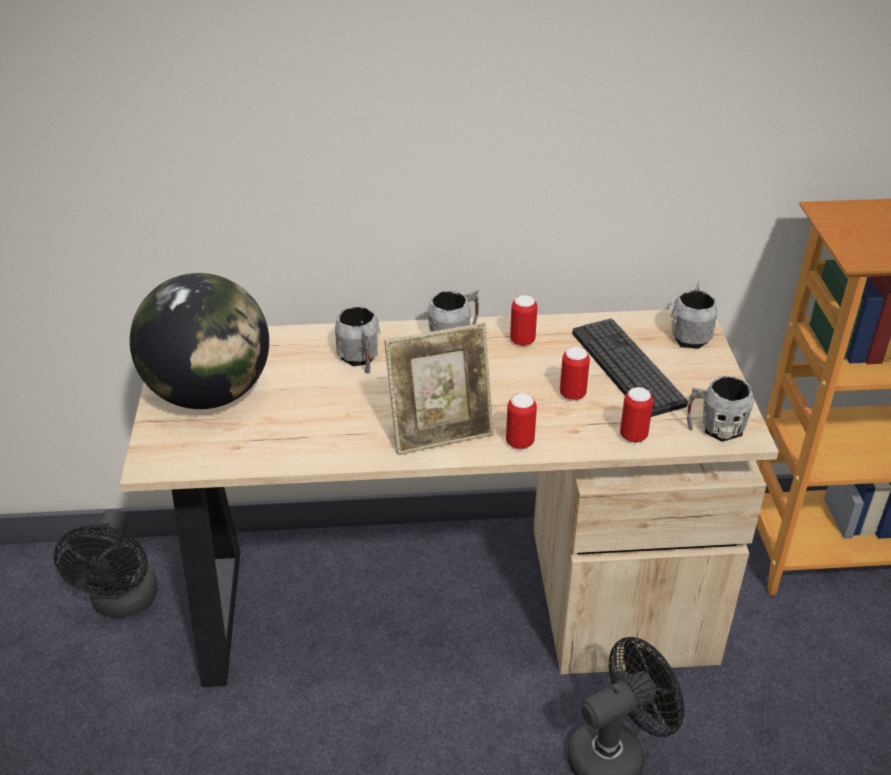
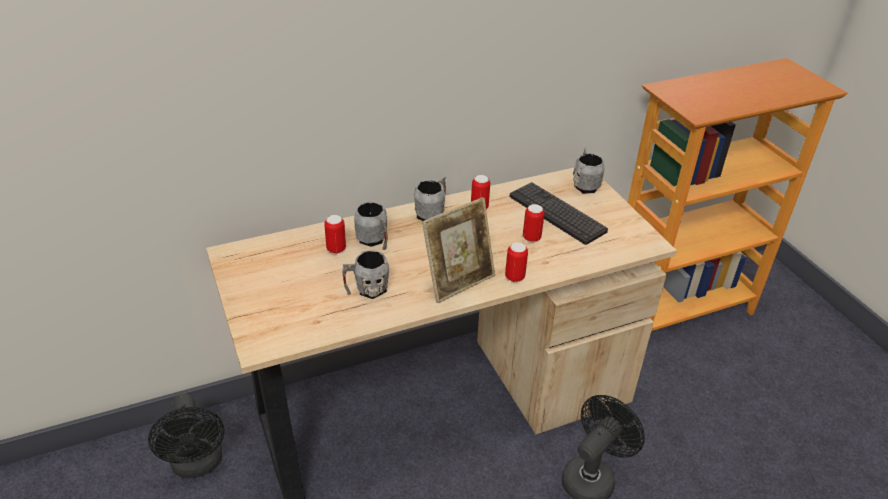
camera: 20 degrees left, 0 degrees up
(209, 394) = (275, 287): globe -> none
(633, 436) = (584, 258): can -> can (336, 249)
(714, 429) = (632, 243): grey mug -> grey mug (366, 290)

